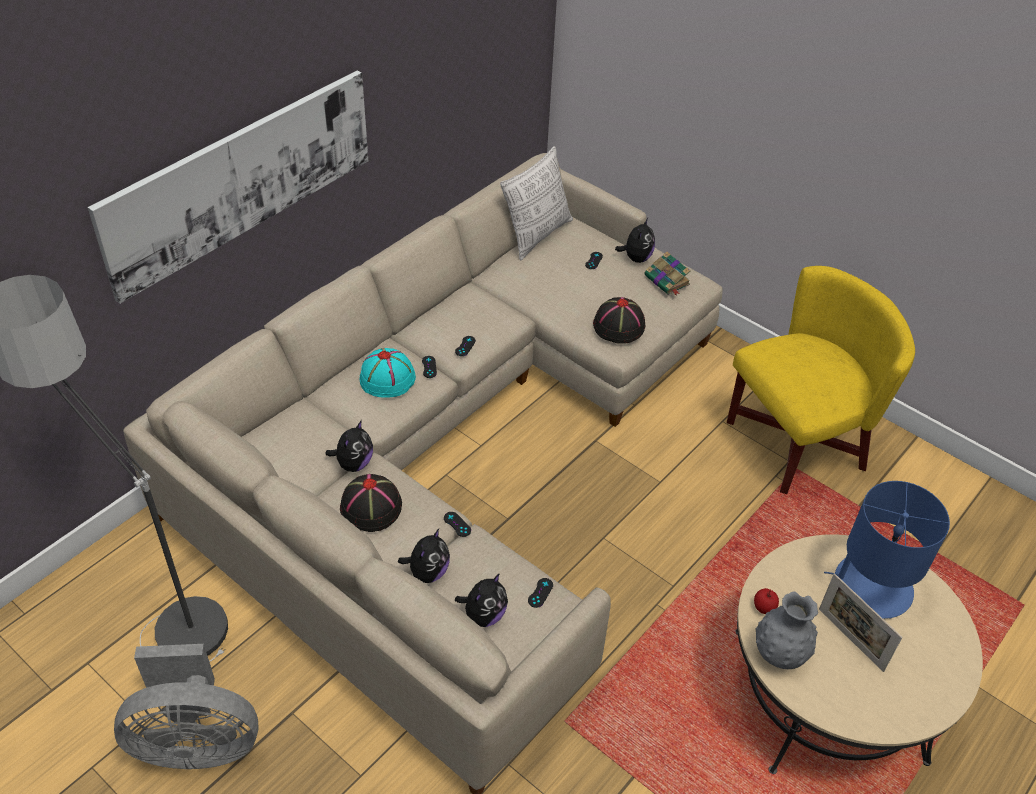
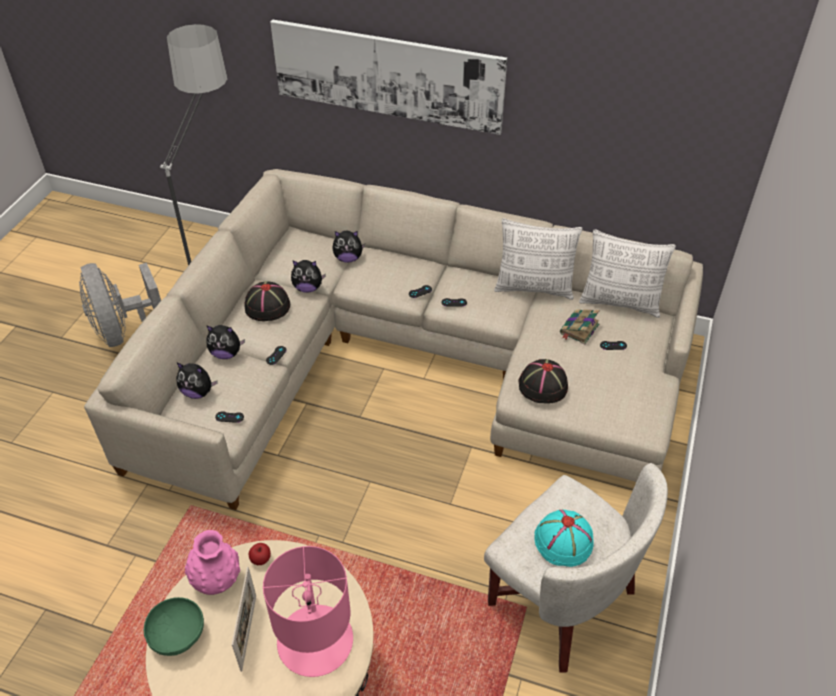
camera: 70 degrees right, 0 degrees up
(387, 378) = (393, 274): turquoise hat -> turquoise hat (564, 541)
(479, 282) = (534, 288): none -> pillow
(636, 258) = (643, 374): plush toy -> plush toy (348, 258)
(667, 281) = (629, 403): book -> book (579, 329)
(780, 653) = (217, 580): grey vase -> pink vase
(796, 442) = (561, 600): yellow armchair -> white armchair
(840, 704) = (178, 635): none -> green bowl
(850, 639) = (248, 632): picture frame -> picture frame turned 150 degrees clockwise
(871, 586) = (315, 640): blue table lamp -> pink table lamp

